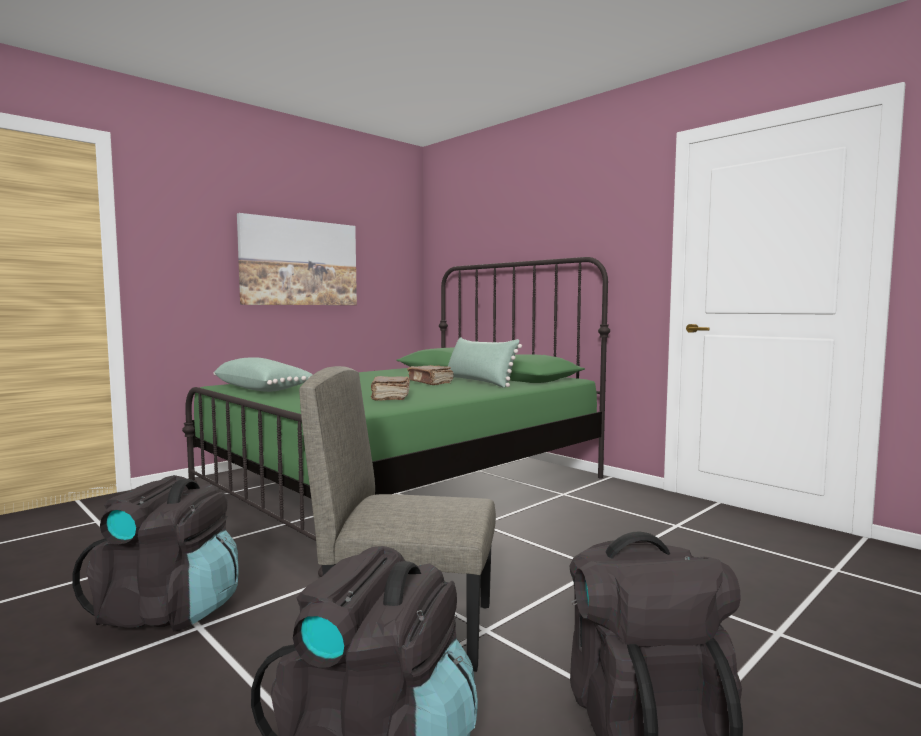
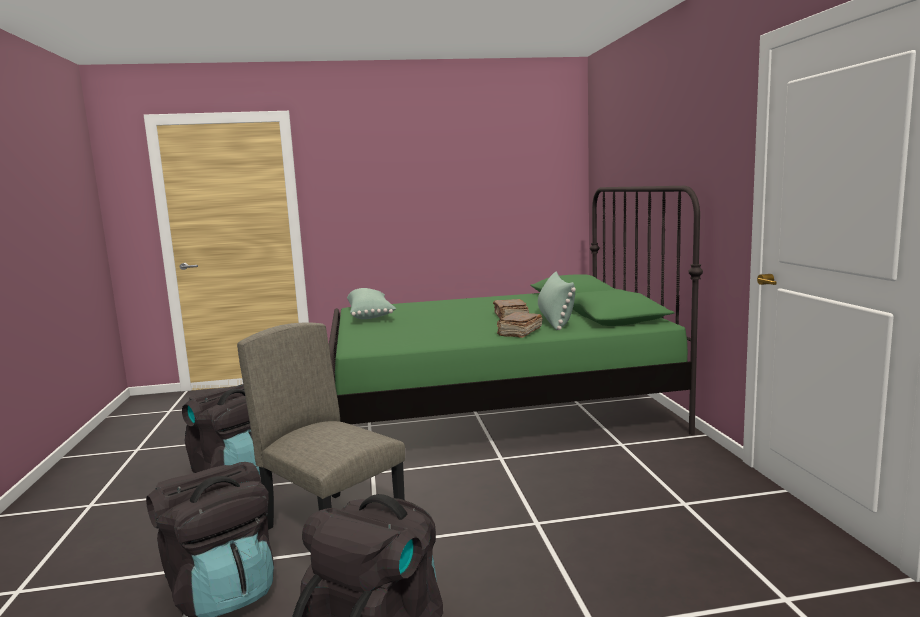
camera: 35 degrees right, 5 degrees up
(299, 263) = (447, 194): picture -> none
(390, 397) = (434, 333): brown book -> brown book (519, 332)

